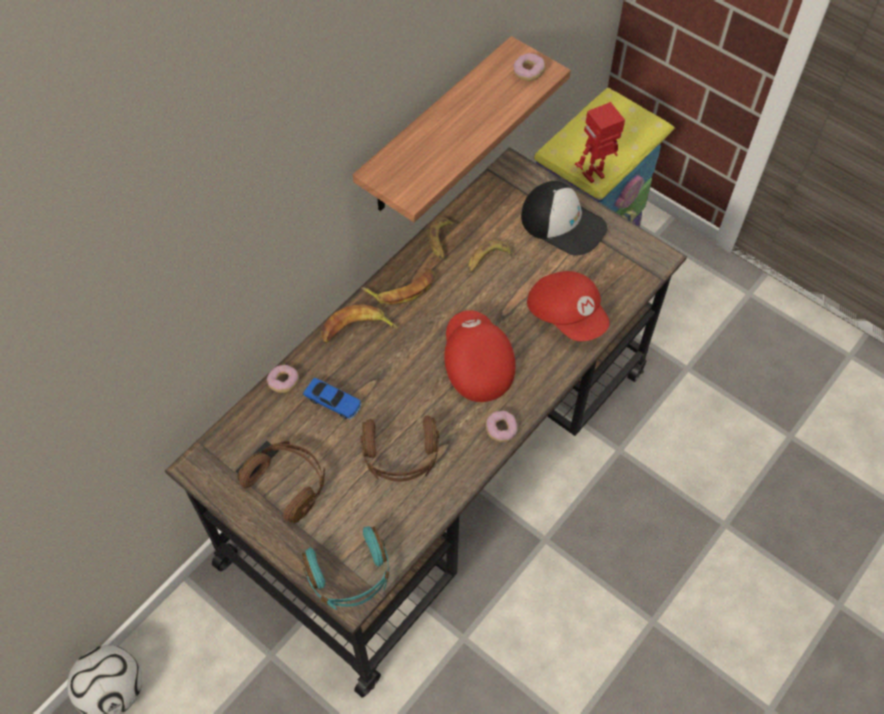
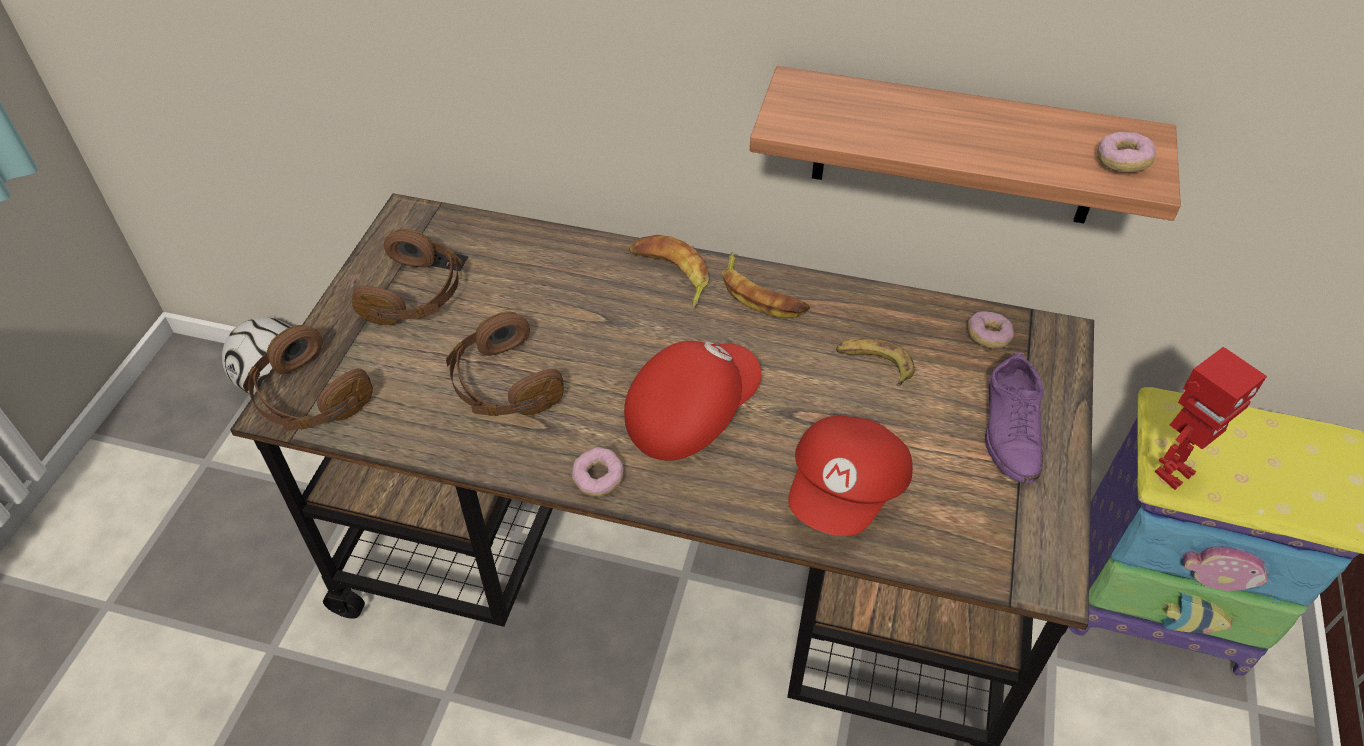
camera: 65 degrees right, 10 degrees down
(284, 382) = (555, 240): donut -> donut (988, 337)
(333, 402) = (551, 292): toy car -> none
(350, 576) = (308, 398): turquoise headphones -> brown headphones
(441, 242) = (867, 306): banana -> none
(563, 223) = (1011, 429): cap -> purple shoe
(594, 176) = (1172, 472): toy robot -> toy robot turned 105 degrees clockwise

